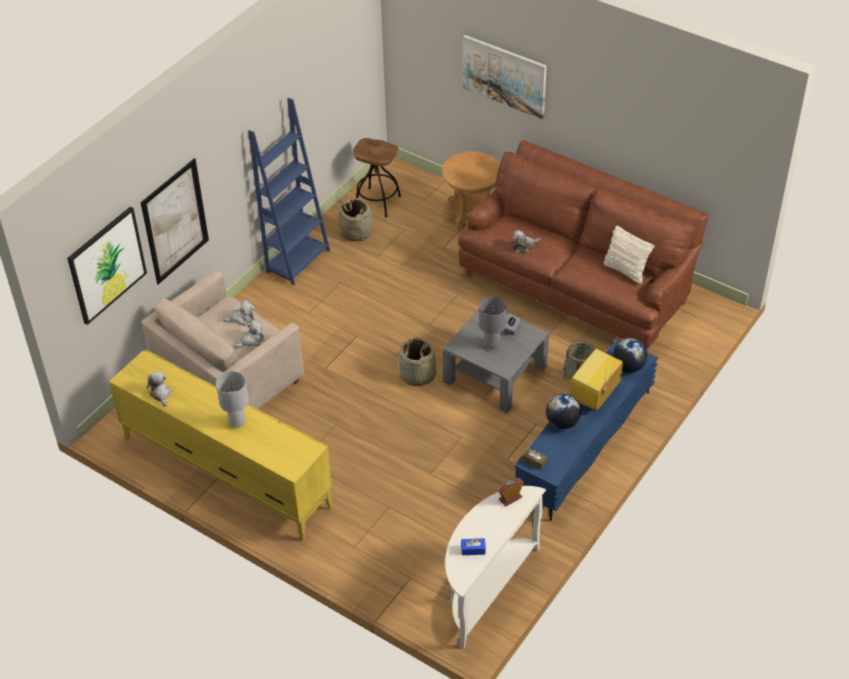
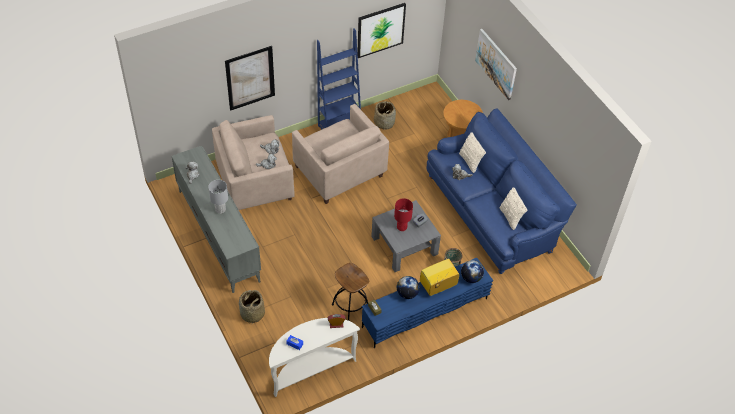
camera: 25 degrees right, 5 degrees up
(107, 265) = (193, 89): picture -> picture (380, 30)
(225, 473) = (217, 235): yellow cabinet -> grey cabinet
(338, 317) = (339, 170): none -> beige armchair
(377, 202) = (409, 109): brown stool -> brown stool (350, 306)
(418, 375) = (359, 226): basket -> basket (252, 314)
(491, 345) = (401, 228): grey table lamp -> red table lamp
(525, 225) = (470, 162): none -> beige pillow
(577, 283) = (493, 211): brown sofa -> blue sofa

